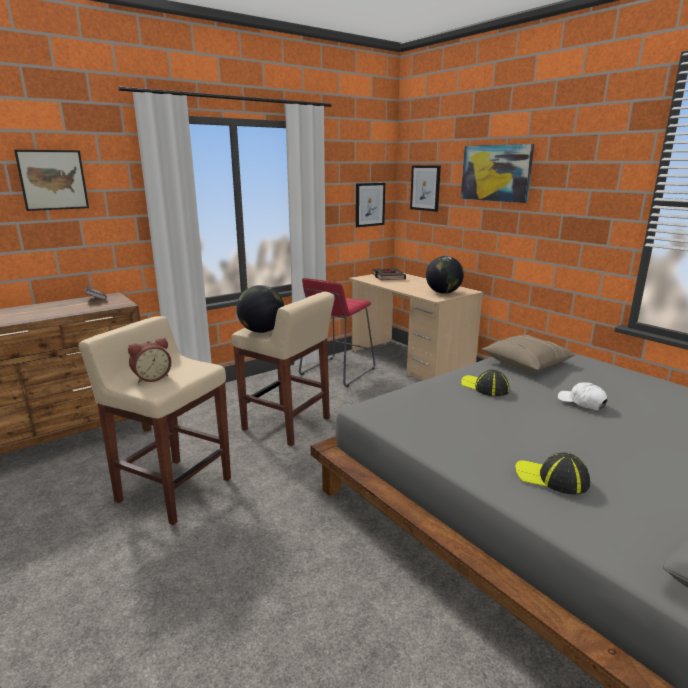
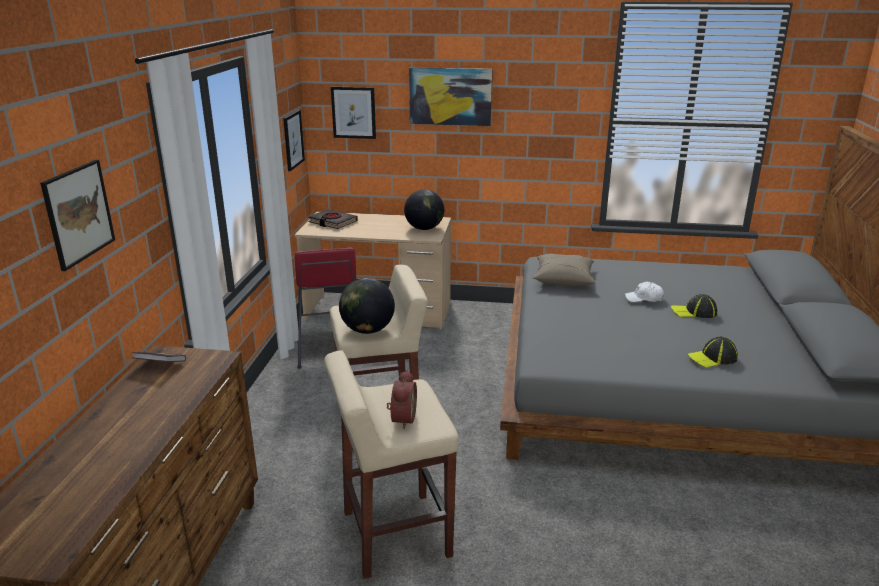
camera: 45 degrees left, 5 degrees up
(484, 387) = (576, 311): cap -> cap (694, 312)

